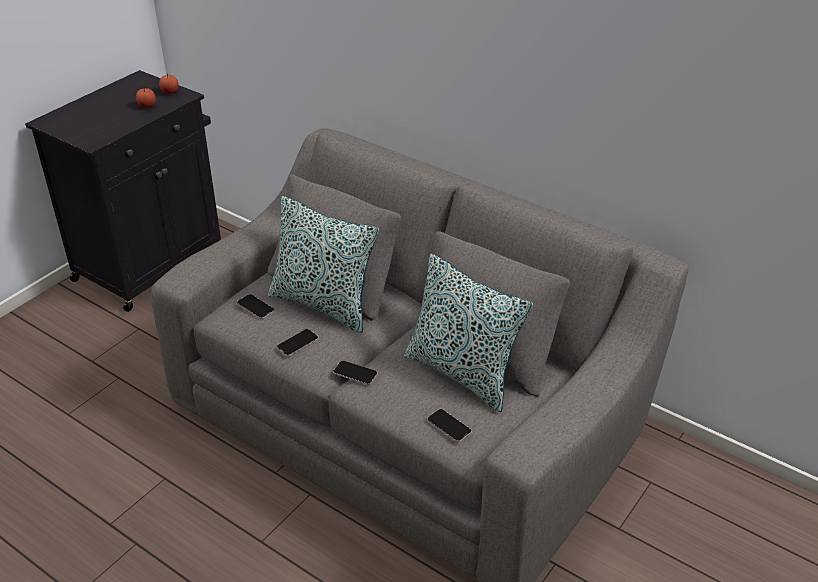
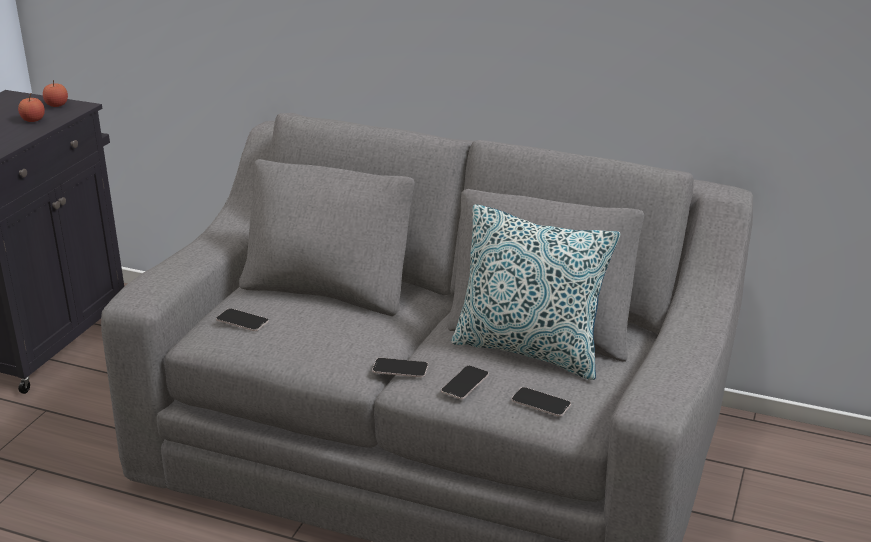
camera: 15 degrees left, 10 degrees down
(297, 343) = (314, 348): phone -> phone (465, 383)
(323, 305) = (327, 308): pillow -> none

